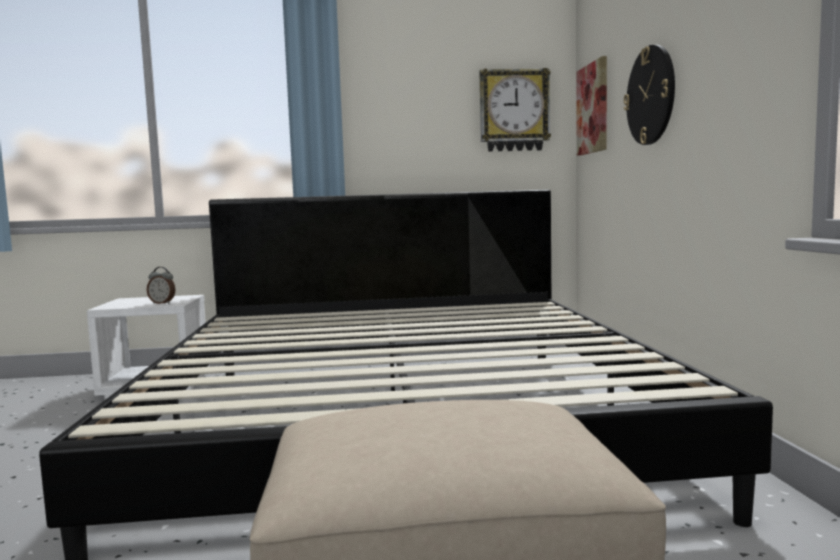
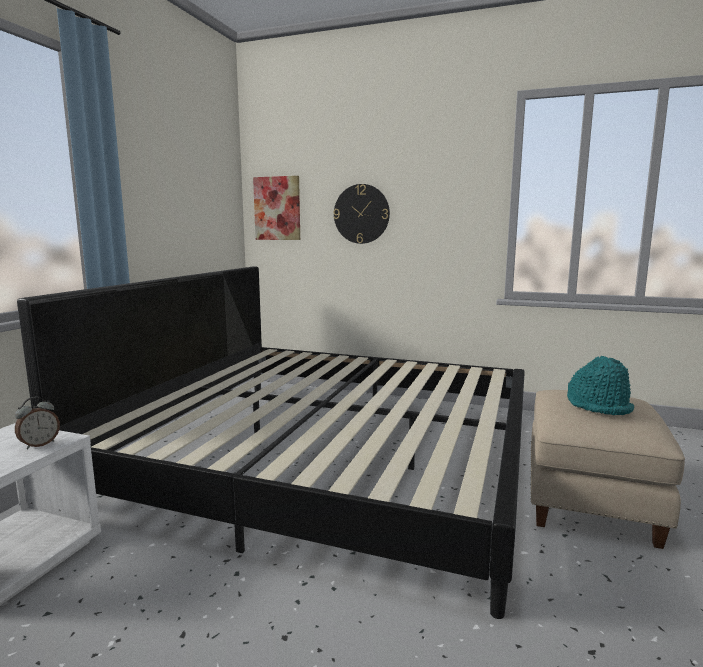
camera: 65 degrees left, 5 degrees up
(421, 422) = (599, 406): none -> turquoise hat
(514, 111) = (216, 201): wall clock -> none

